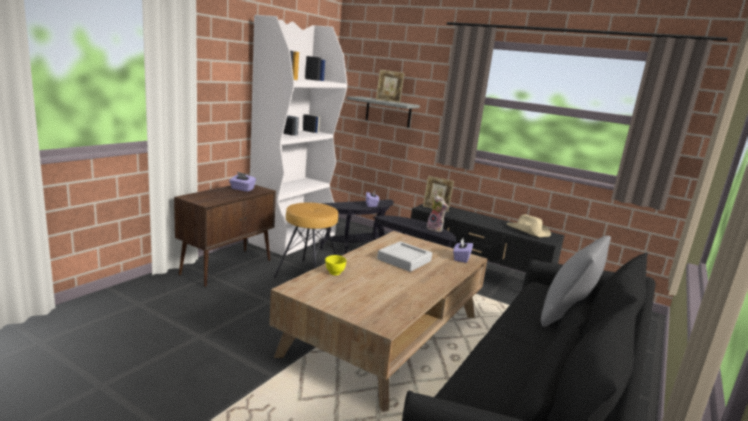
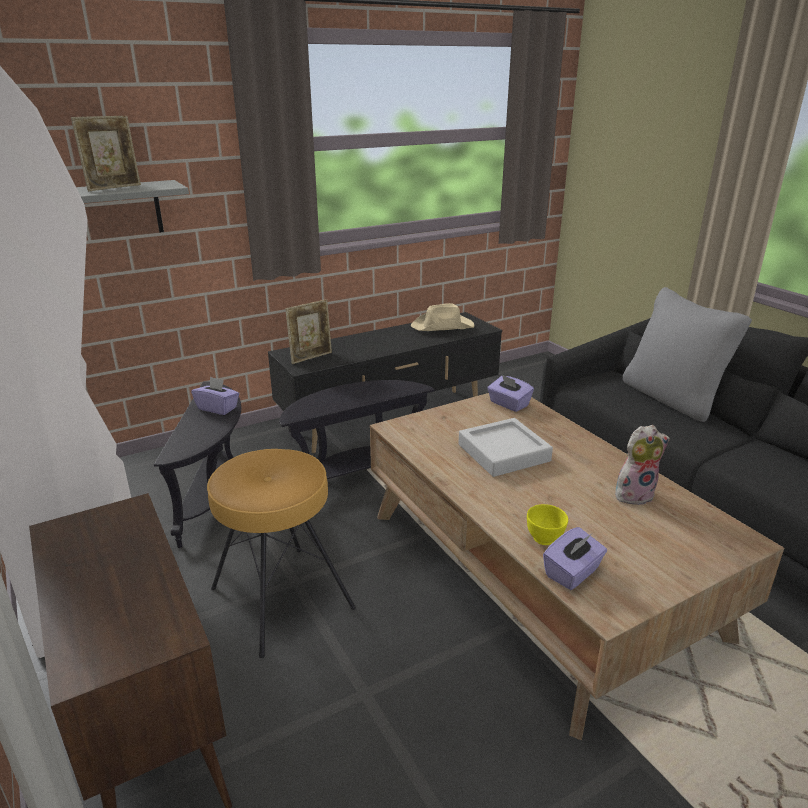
camera: 60 degrees left, 10 degrees up
(242, 189) = (93, 545): purple tissue box -> purple tissue box (572, 573)
(435, 229) = (379, 387): plush toy -> plush toy (634, 494)

